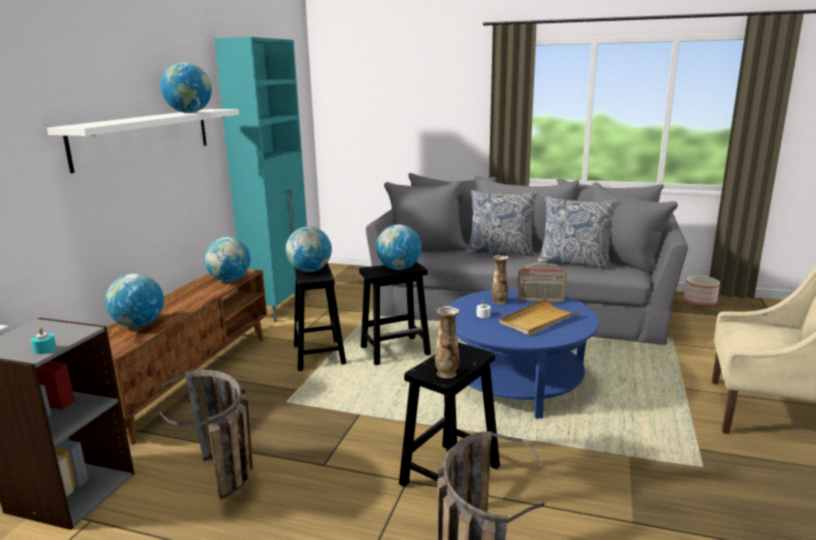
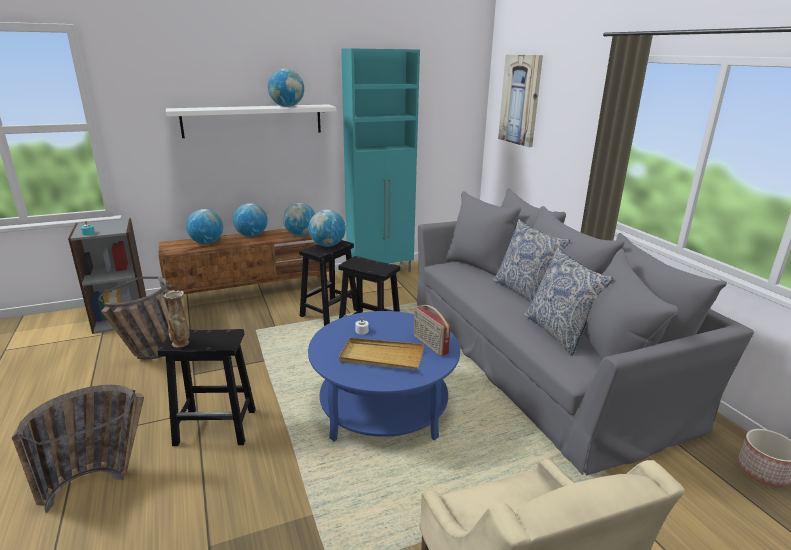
camera: 50 degrees right, 5 degrees up
(369, 90) = (520, 100): none -> picture
(399, 268) = (372, 267): globe -> globe (251, 235)
(499, 302) = (400, 328): vase -> none

